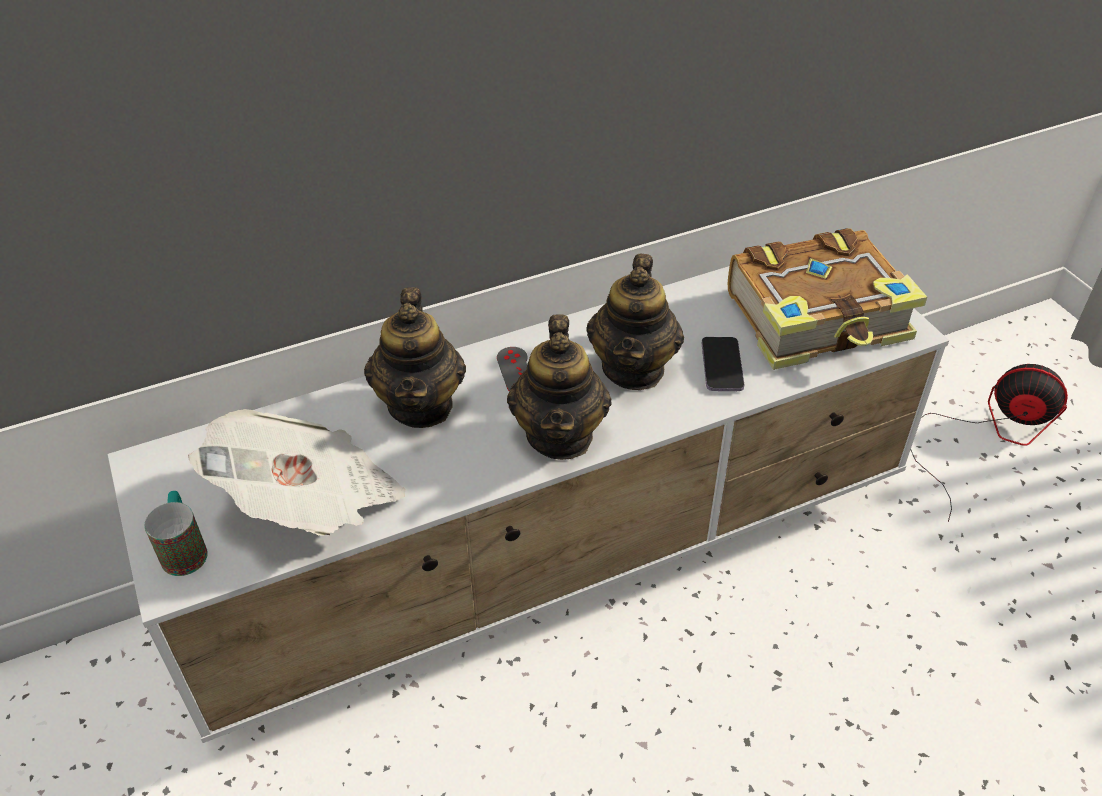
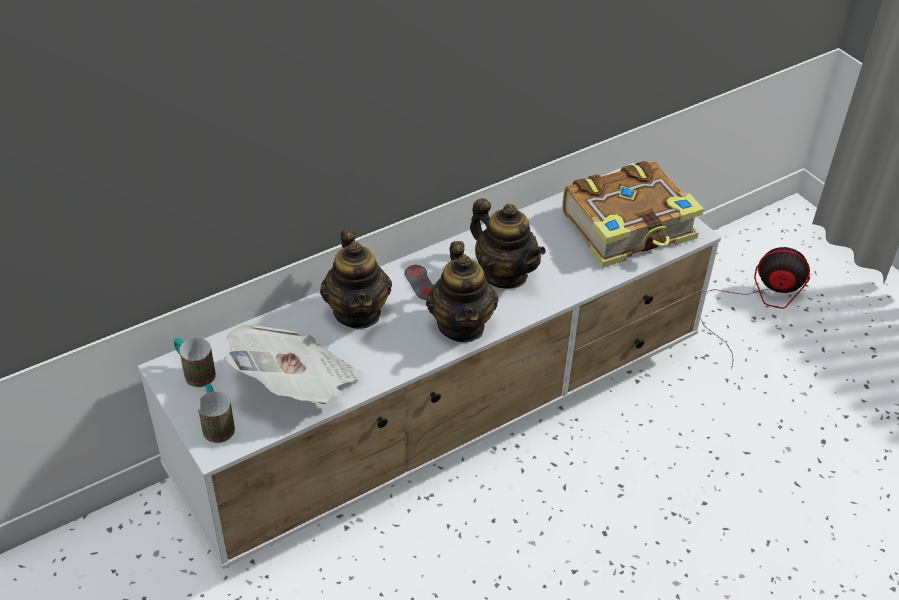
camera: 10 degrees left, 0 degrees up
(179, 470) = (195, 372): none -> mug
(634, 368) = (504, 274): teapot -> teapot turned 45 degrees counterclockwise
(722, 366) = (566, 268): phone -> none

